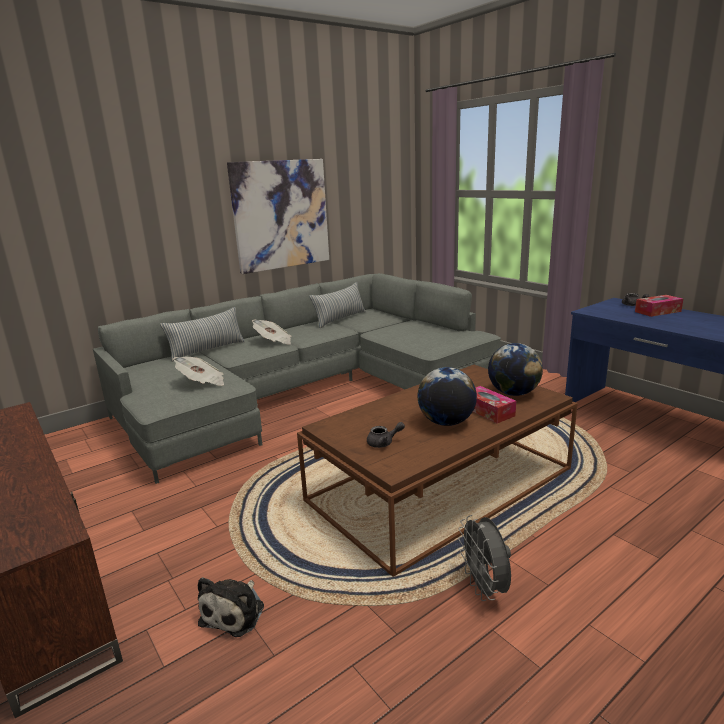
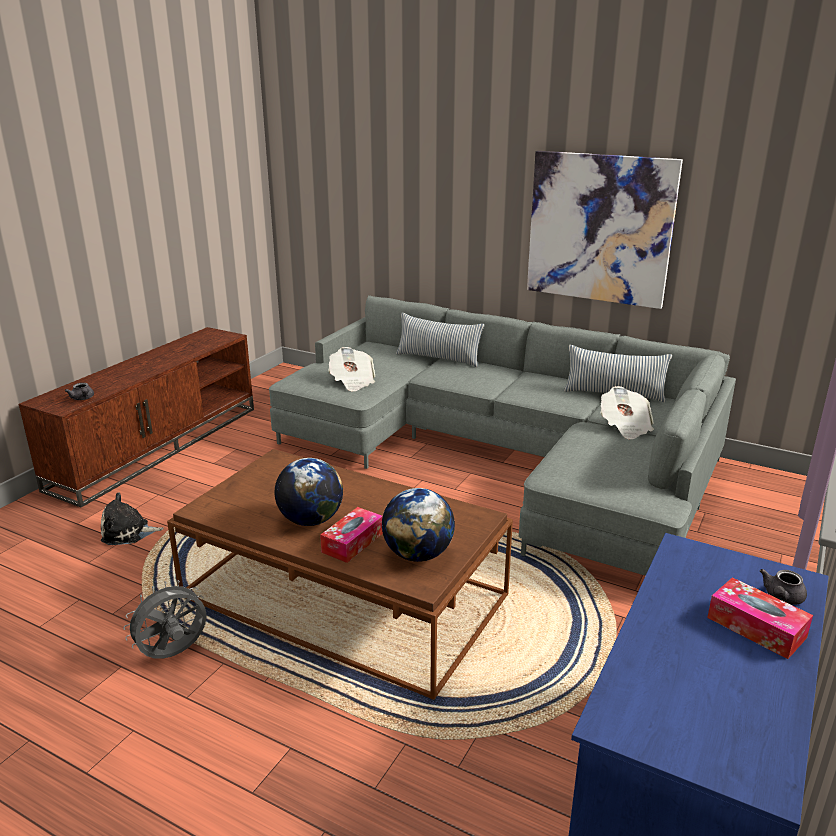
camera: 65 degrees right, 5 degrees up
(274, 342) = (491, 380): newspaper -> newspaper (625, 426)
(384, 443) = (251, 494): grey teapot -> grey teapot (83, 398)

